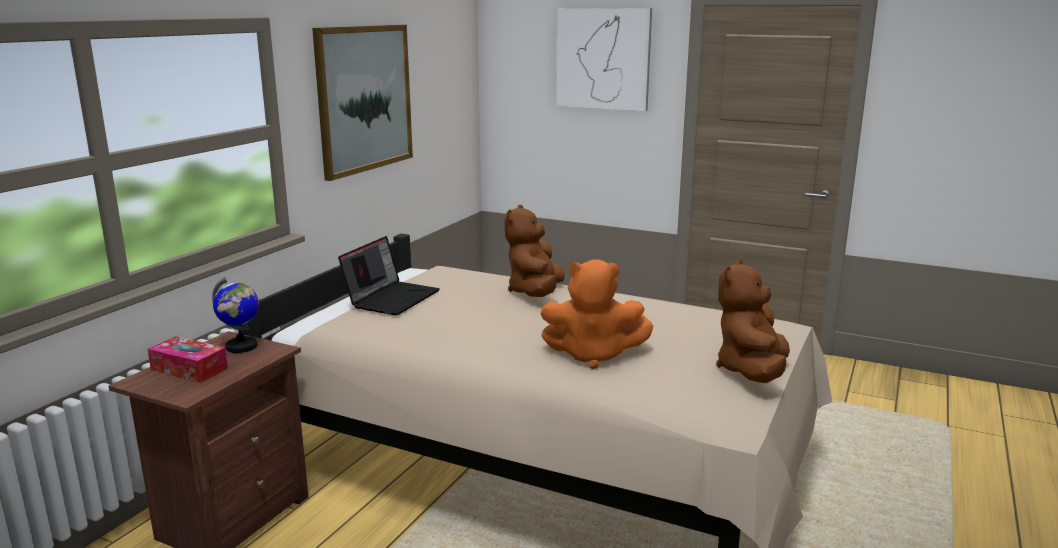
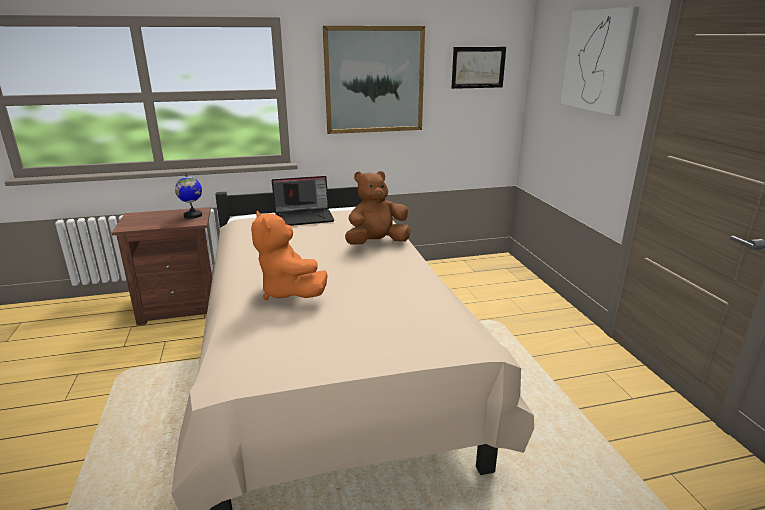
camera: 50 degrees right, 5 degrees up
(189, 369) = (155, 217): tissue box -> none
(445, 72) = (478, 67): none -> picture
(751, 371) = (333, 358): brown plush toy -> none

